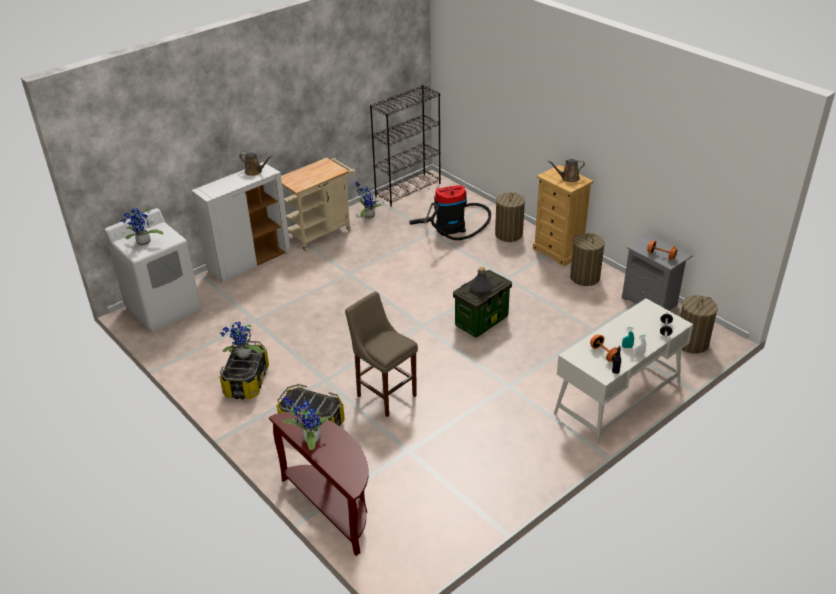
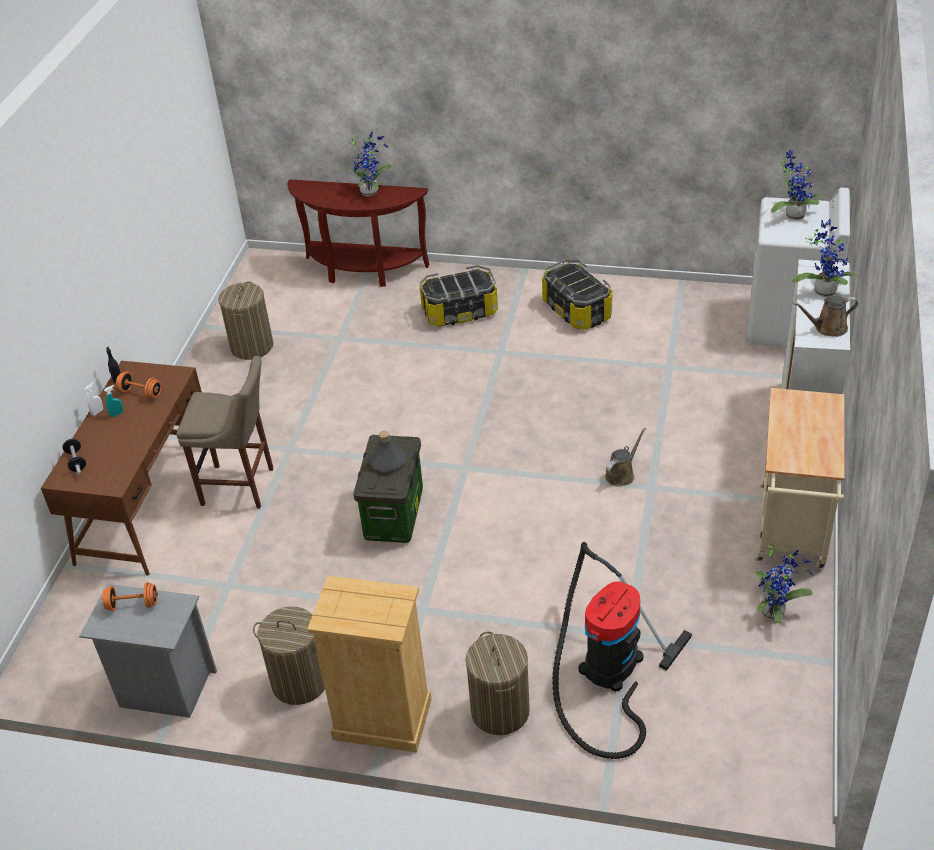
camera: 145 degrees right, 5 degrees up
(243, 356) = (582, 284): potted plant -> potted plant (823, 290)
(384, 394) = (419, 371): beige stool -> beige stool (241, 487)
(408, 190) = (796, 722): black bookcase -> none
(568, 178) = (356, 610): brown watering can -> brown watering can (621, 474)
(617, 397) = (147, 503): white desk -> brown desk
(691, 343) = (73, 640): laundry basket -> laundry basket (252, 346)

